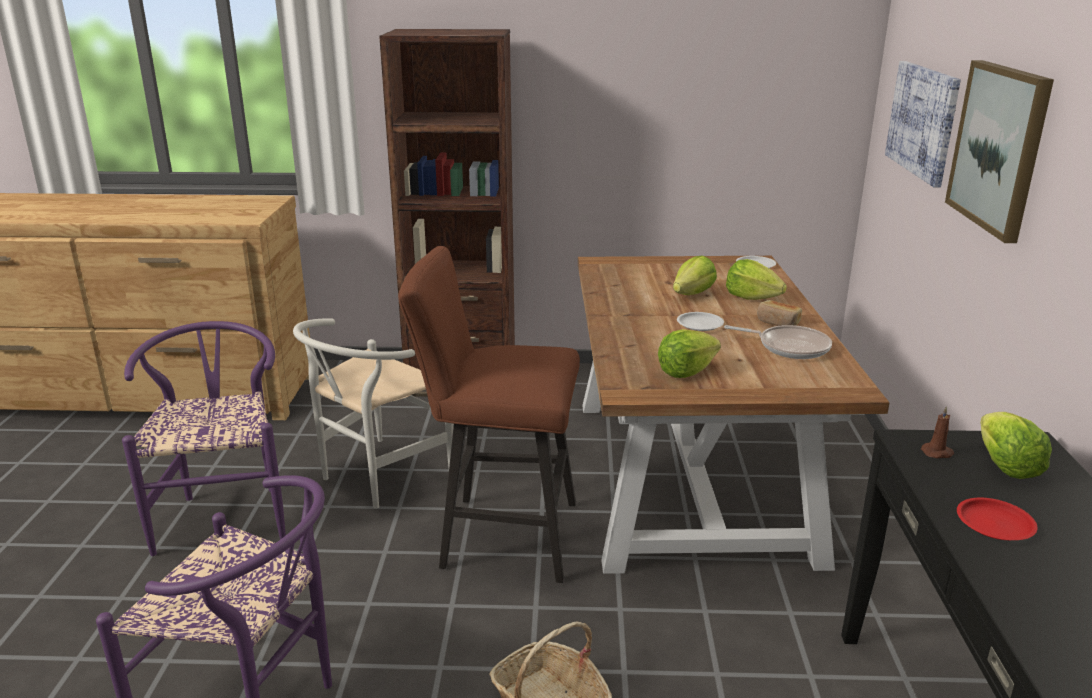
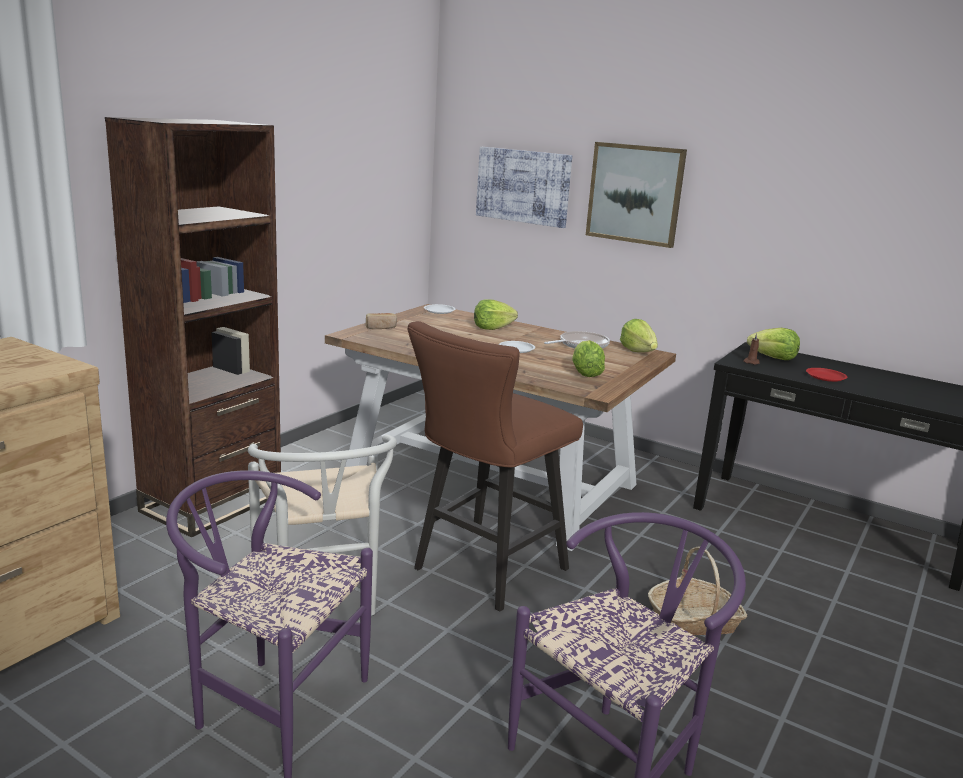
camera: 60 degrees left, 5 degrees down
(692, 294) = (462, 335): lettuce -> lettuce (638, 351)
(778, 322) = (541, 336): bread -> bread (381, 327)

